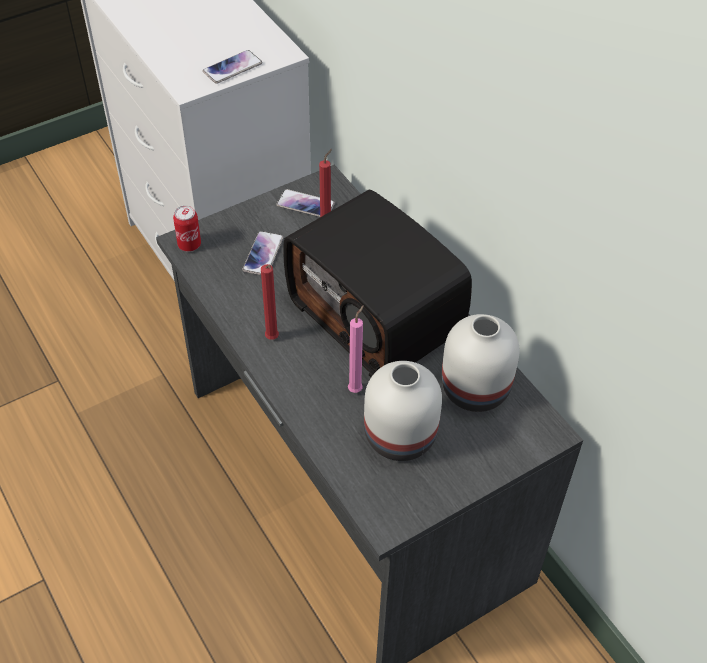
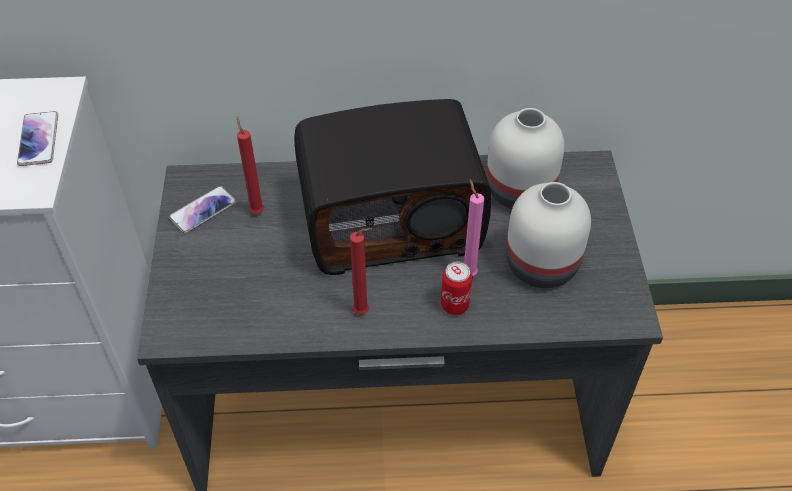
camera: 60 degrees left, 0 degrees up
(189, 245) = (176, 331): can -> can (454, 305)
(263, 254) = (242, 272): phone -> none

